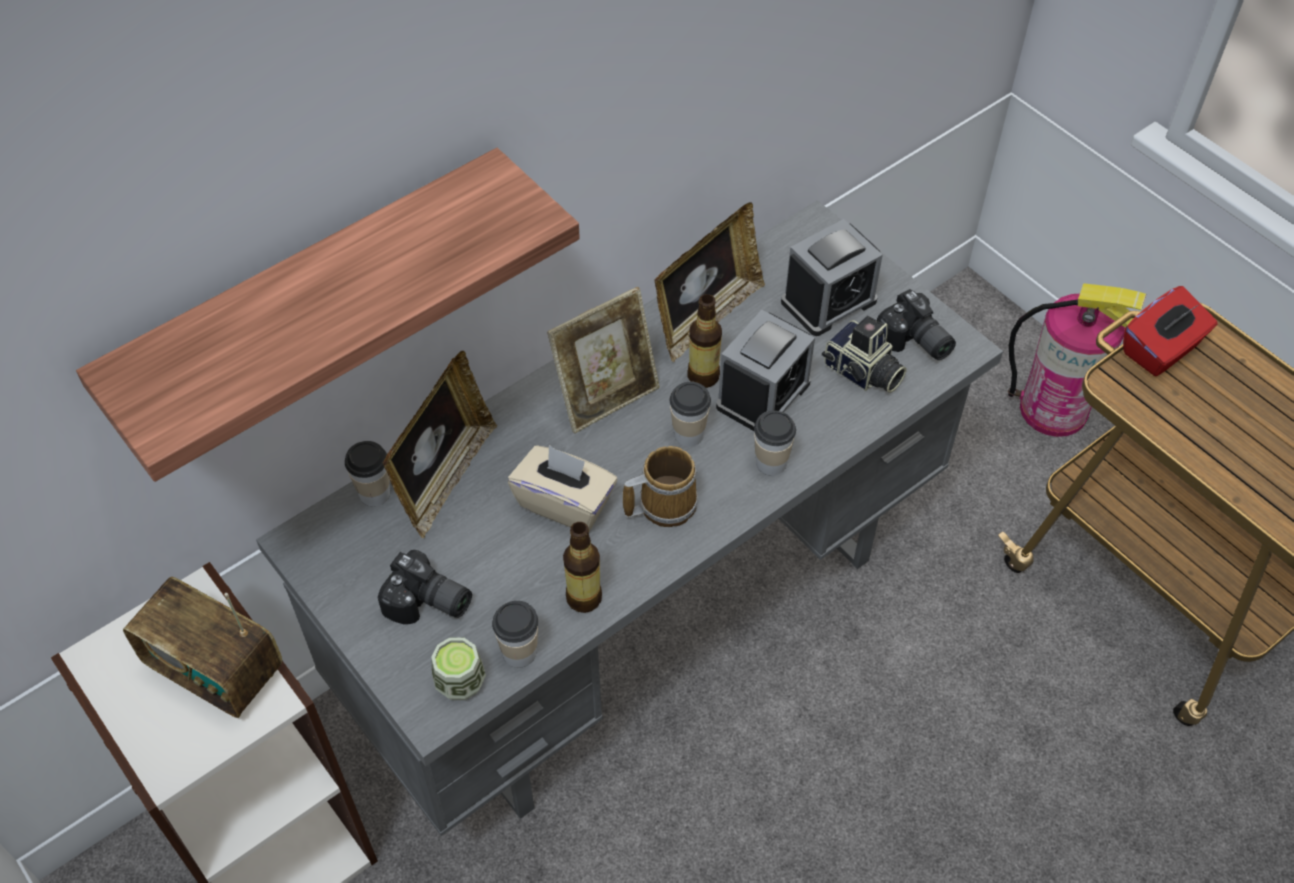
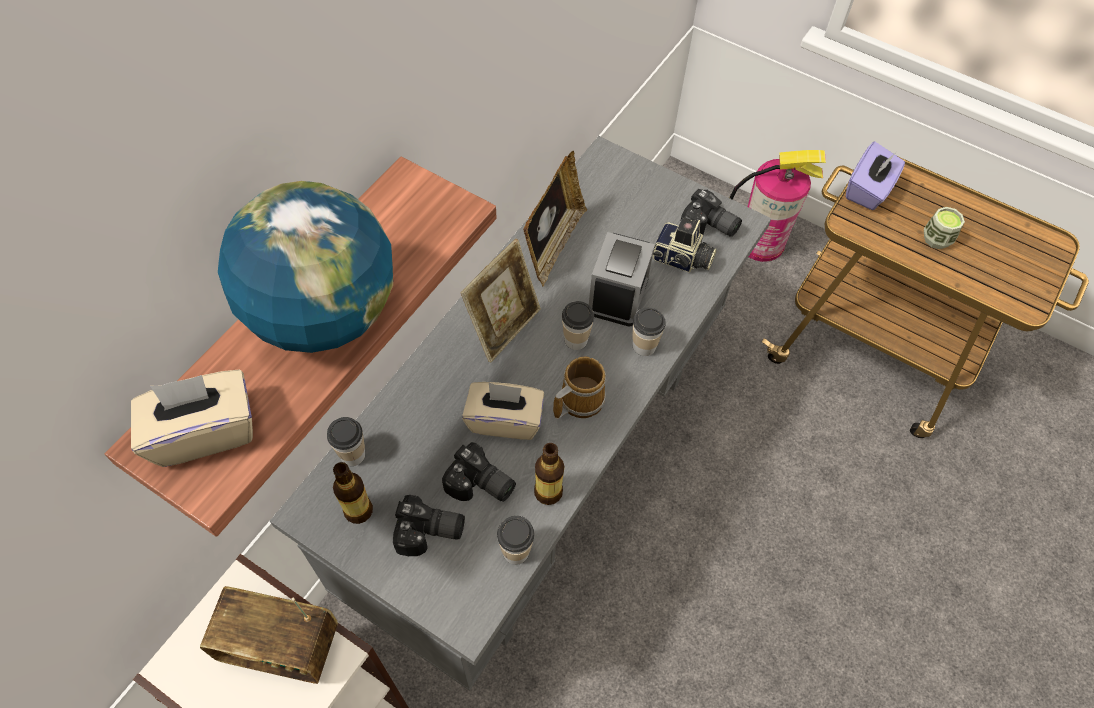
camera: 20 degrees left, 5 degrees up
(179, 374) = (205, 431): none -> beige tissue box
(345, 291) = (323, 314): none -> globe
(445, 477) = (404, 425): picture frame -> none
(460, 682) = (479, 590): cup -> cup (936, 239)
(506, 568) = (480, 486): none -> camera
(703, 376) = (569, 291): bottle -> bottle (358, 510)
(828, 301) = (637, 211): alarm clock -> none
(1161, 350) = (868, 190): red tissue box -> purple tissue box

